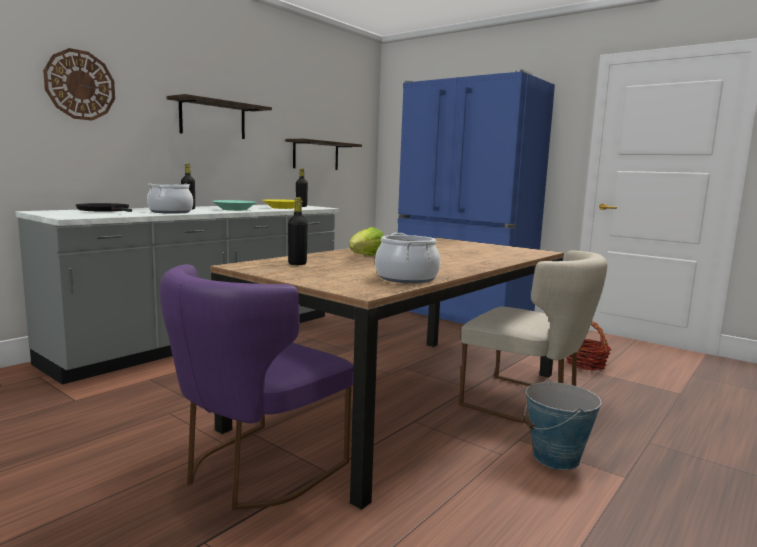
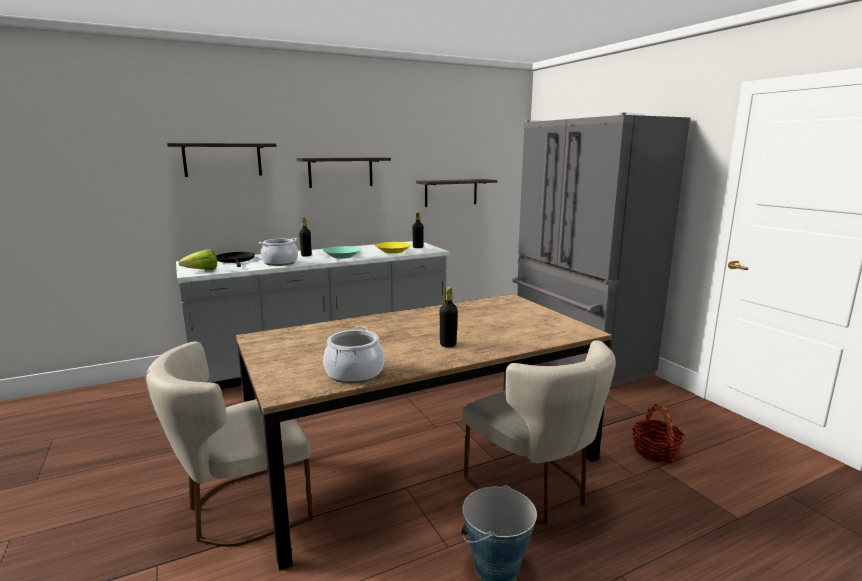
camera: 25 degrees right, 5 degrees up
(80, 85) = (222, 160): wall clock -> shelf
(255, 471) = (241, 508): purple chair -> beige chair
(297, 264) = (303, 338): black bottle -> black bottle (448, 344)
(365, 256) = (381, 329): lettuce -> lettuce (202, 271)
(460, 315) = (577, 361): blue fridge -> grey fridge

